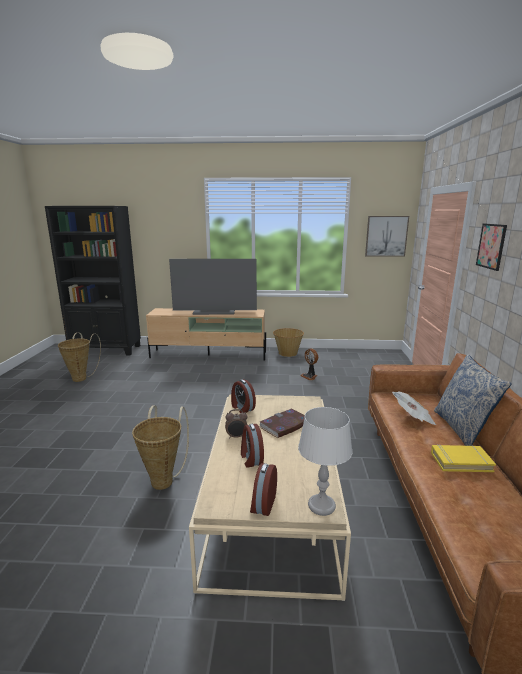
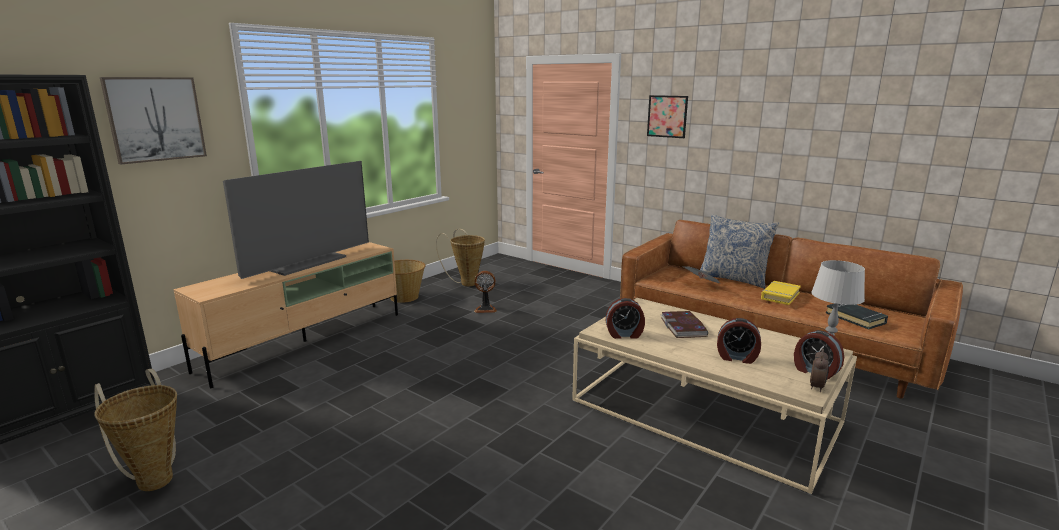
camera: 55 degrees left, 0 degrees up
(164, 479) = (608, 465): basket -> basket (466, 283)
(236, 437) = (687, 353): alarm clock -> alarm clock (817, 387)
(386, 236) = (473, 115): picture -> picture (155, 119)
(480, 524) = (855, 318): none -> black book

